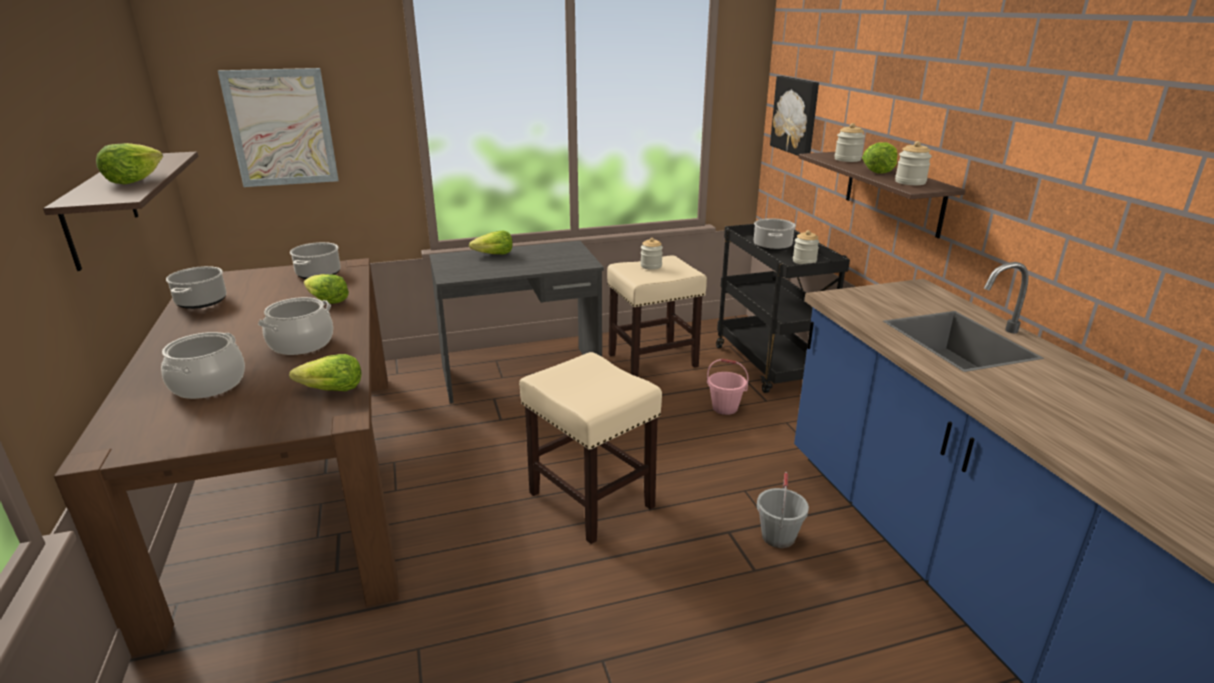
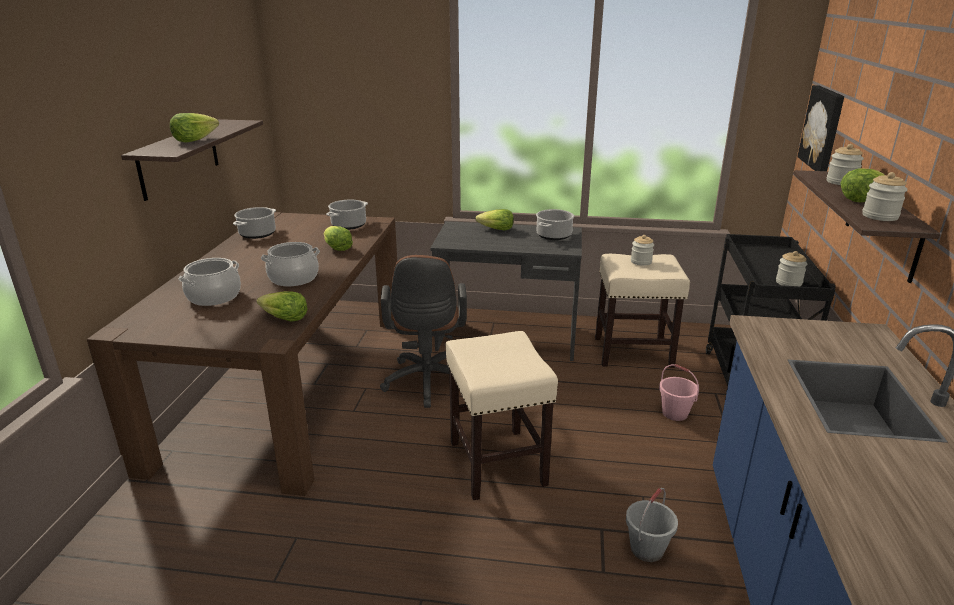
camera: 25 degrees right, 0 degrees up
(281, 128) = (347, 105): picture -> none
(463, 440) = (427, 384): none -> brown office chair
(772, 246) = (767, 262): cooking pot -> cooking pot (554, 236)

